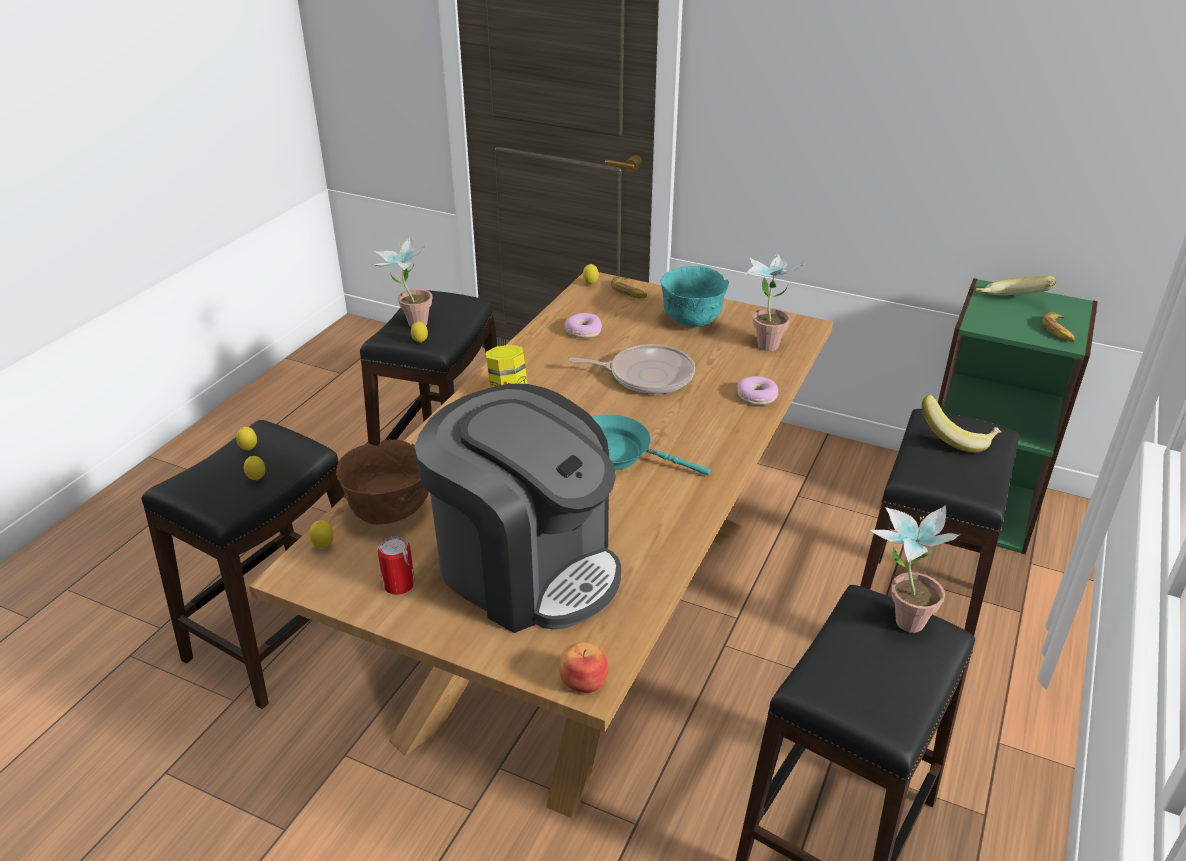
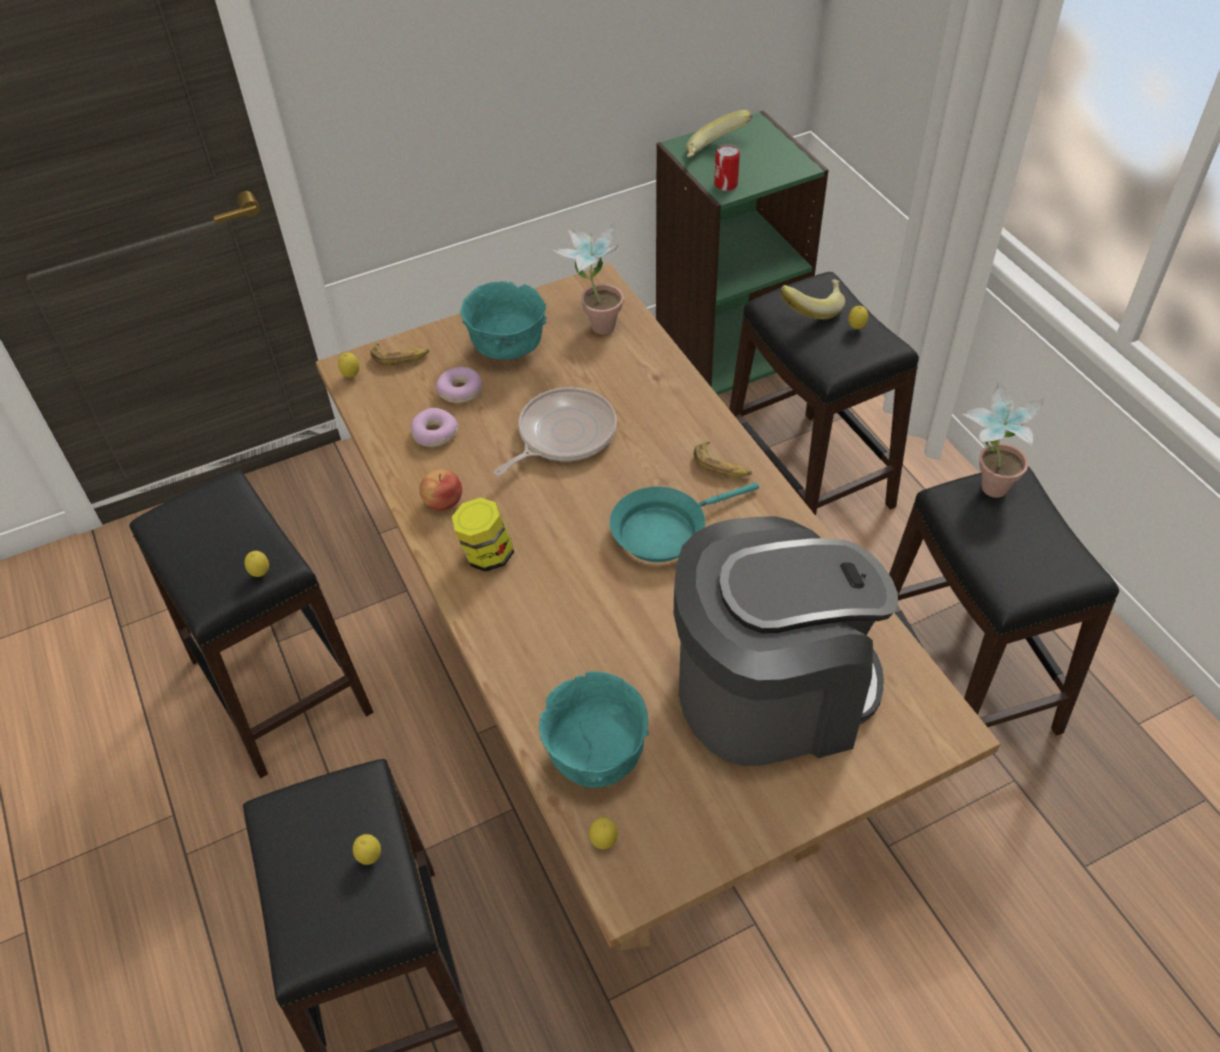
camera: 50 degrees left, 15 degrees up
(249, 450) = (304, 841): lemon -> lemon (856, 328)
(390, 512) = (596, 757): brown bowl -> turquoise bowl
(399, 584) = (717, 804): can -> can (726, 184)
(410, 323) = (205, 562): potted plant -> none
(583, 681) = (948, 732): apple -> apple (443, 501)
(757, 397) = (673, 385): donut -> donut (460, 391)
(1059, 331) = (781, 159): banana -> banana (722, 466)

